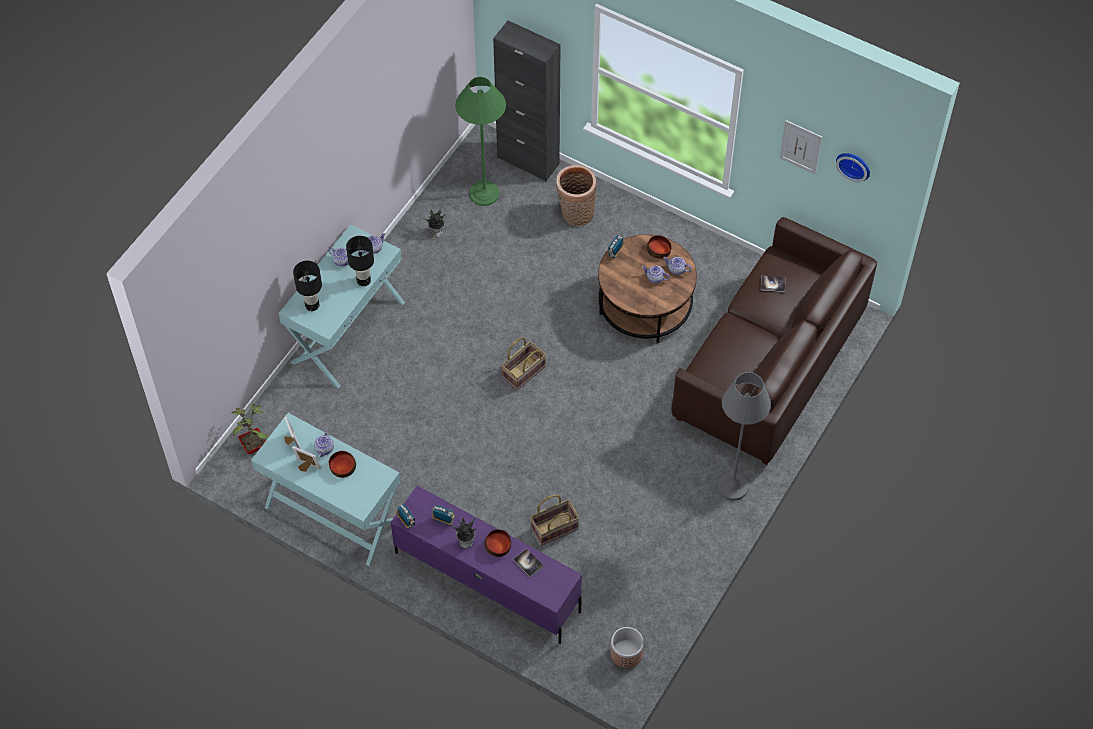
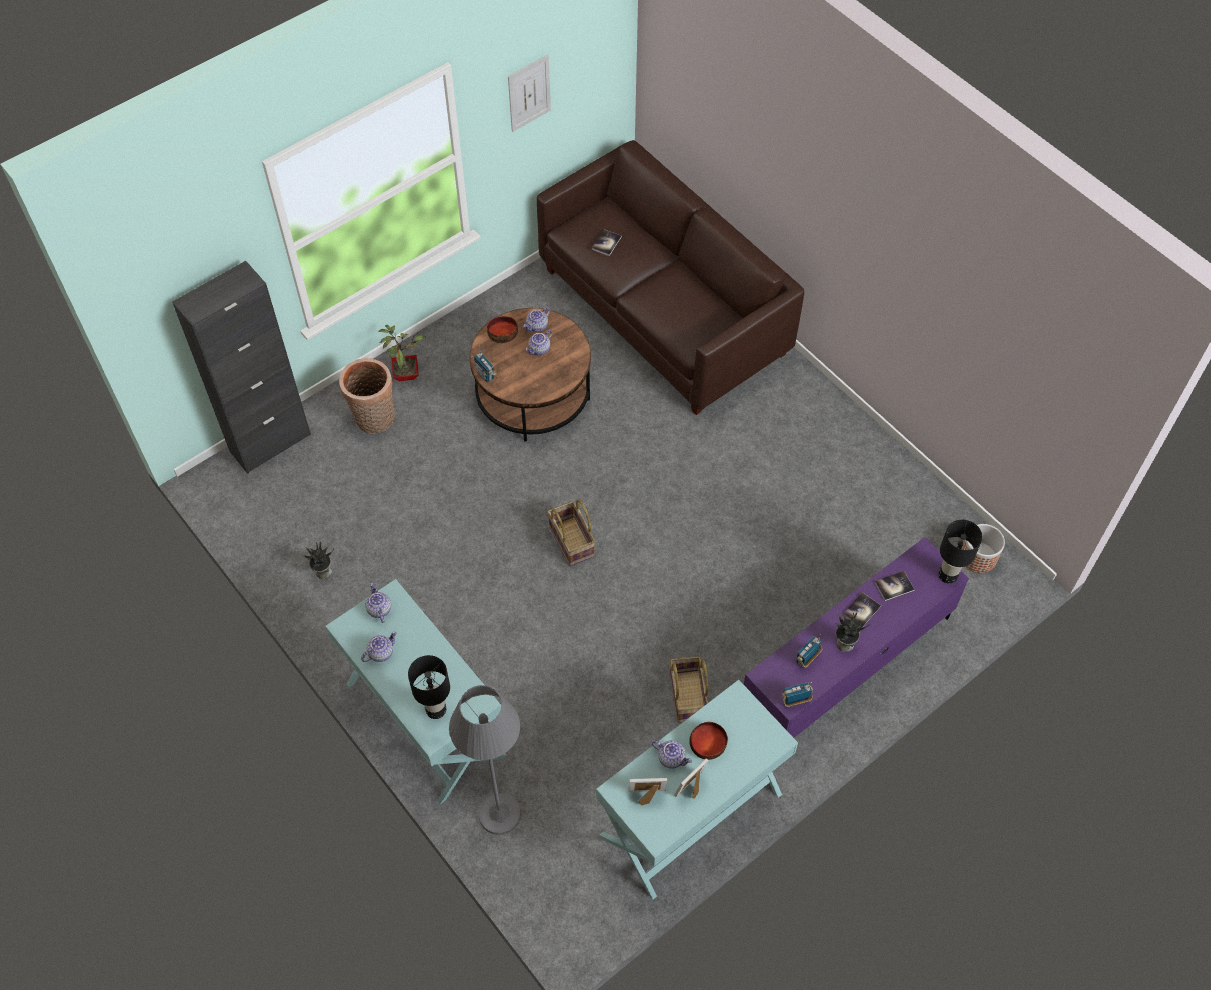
camera: 70 degrees left, 0 degrees up
(255, 445) = (552, 885): potted plant -> potted plant (406, 373)
(364, 280) = (425, 635): black table lamp -> black table lamp (947, 575)
(484, 193) = (293, 503): green floor lamp -> none
(498, 546) = (861, 611): bowl -> book
(554, 528) = (795, 576): basket -> basket (686, 696)
(732, 486) = (801, 392): grey floor lamp -> grey floor lamp (499, 814)
(854, 164) = (584, 53): wall clock -> none

